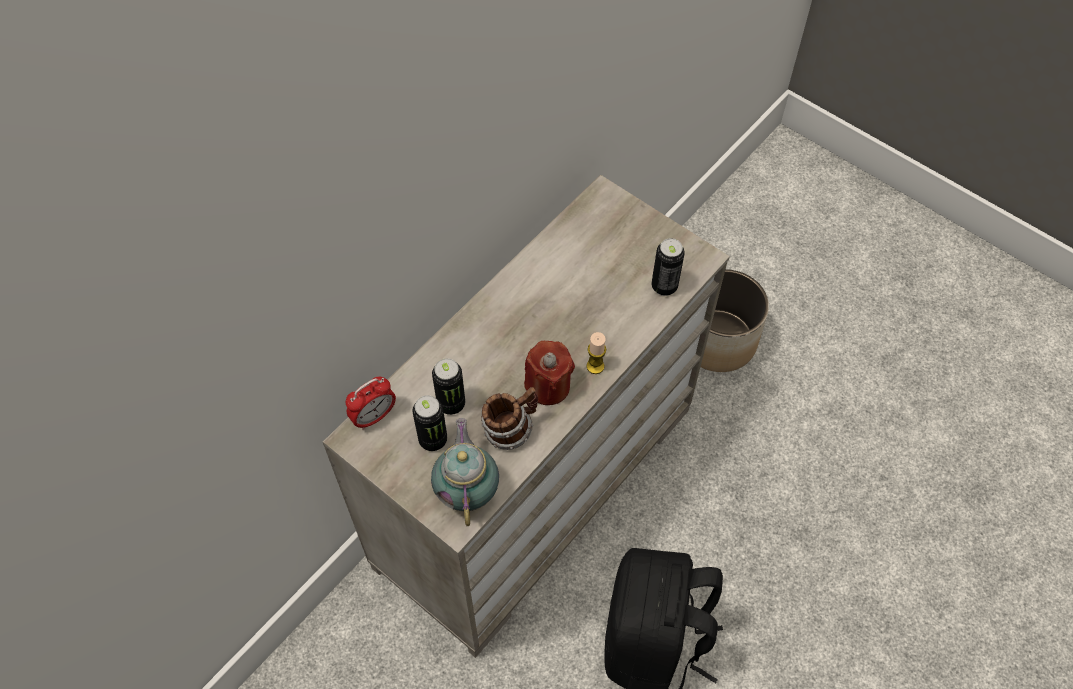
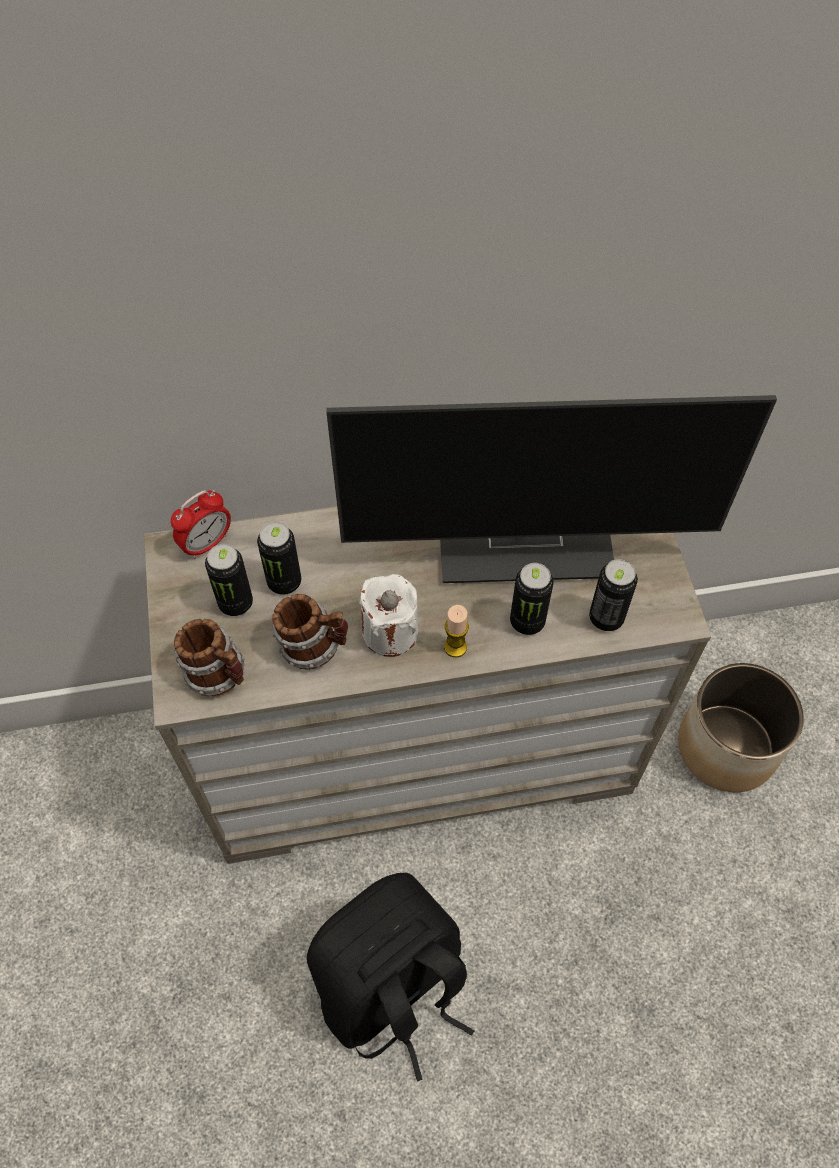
camera: 40 degrees right, 0 degrees up
(374, 416) = (207, 543): alarm clock -> alarm clock turned 45 degrees counterclockwise
(468, 491) = (219, 675): teapot -> mug
(548, 386) = (390, 632): red candle -> white candle
(574, 269) = (528, 536): none -> monitor
(622, 321) = (527, 622): none -> can

